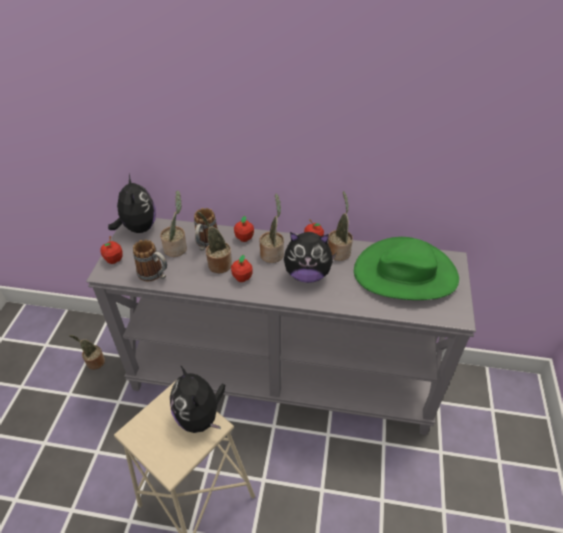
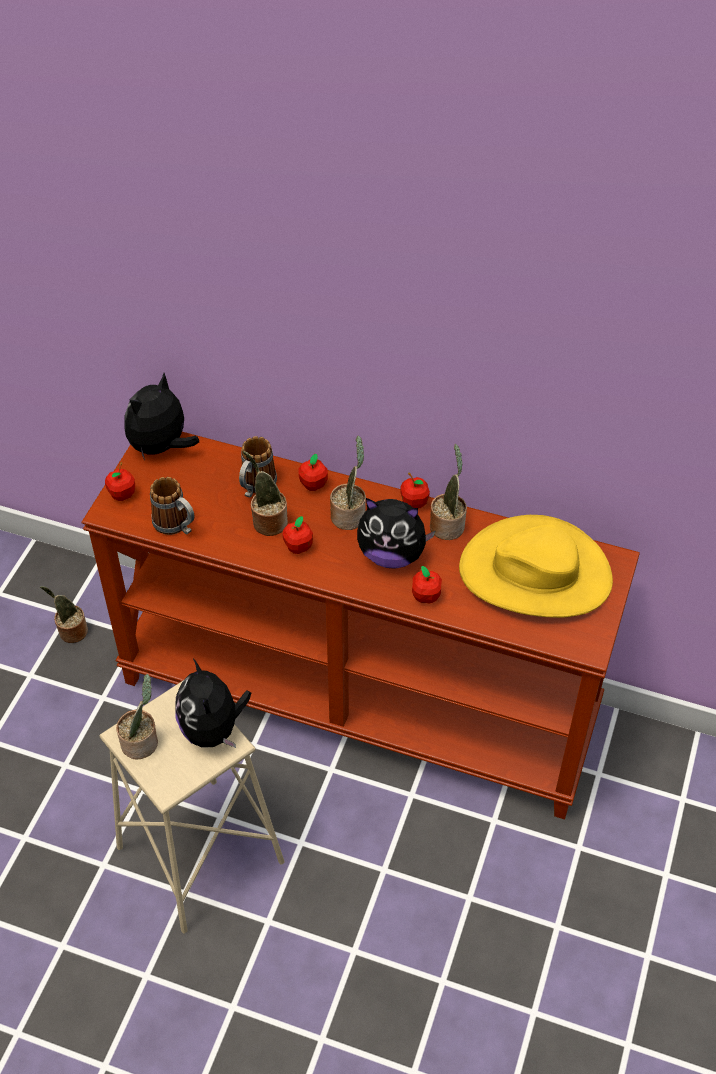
camera: 10 degrees right, 5 degrees up
(138, 228) = (161, 447): plush toy -> plush toy turned 135 degrees counterclockwise
(177, 248) = (213, 488): potted plant -> potted plant (142, 742)
(282, 376) = (360, 696): grey console table -> brown console table
(338, 298) = (426, 596): none -> apple
(405, 273) = (535, 573): green hat -> yellow hat

